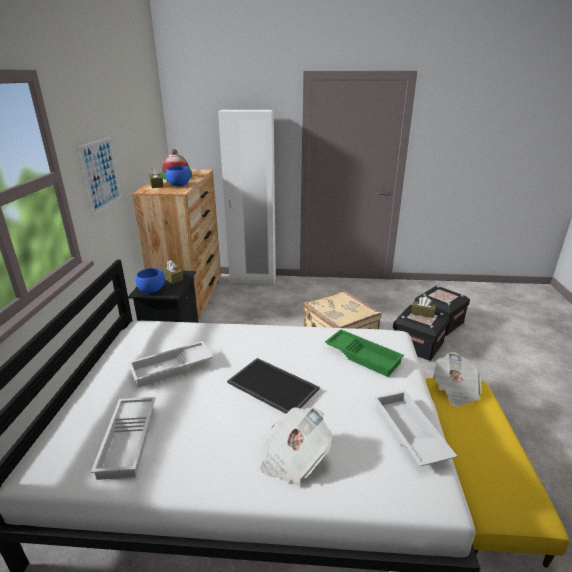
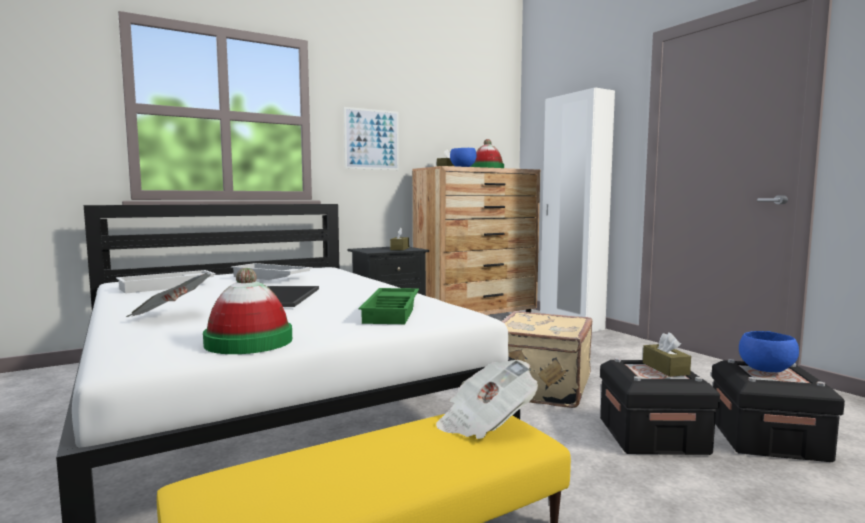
camera: 55 degrees right, 20 degrees down
(151, 290) = (367, 249): blue bowl -> blue bowl (765, 370)
(408, 433) = (249, 341): white tray -> hat

